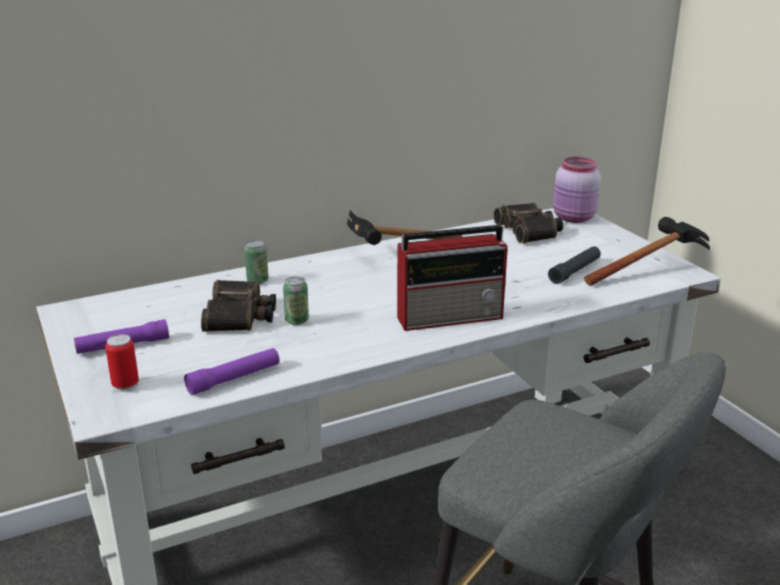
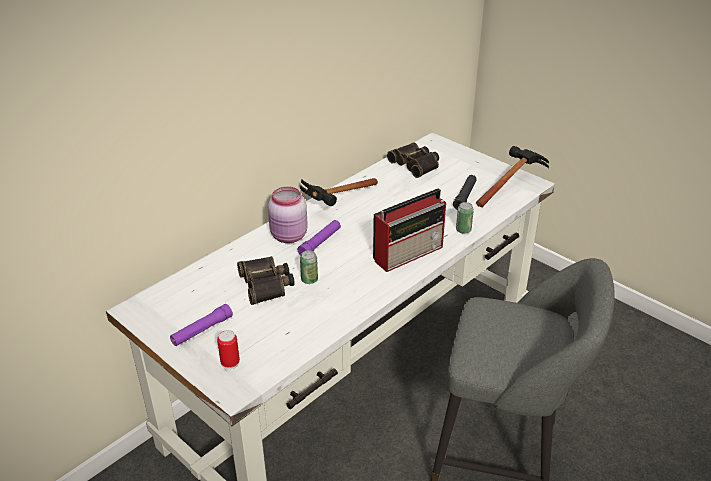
camera: 20 degrees left, 10 degrees up
(234, 379) = (301, 339): purple flashlight -> purple flashlight (320, 242)
(257, 281) = (257, 250): can -> can (463, 230)
(574, 218) = (439, 147): pink jar -> pink jar (289, 236)

